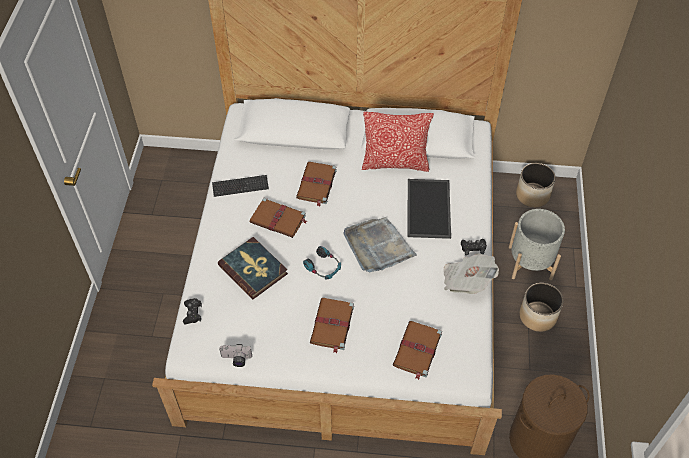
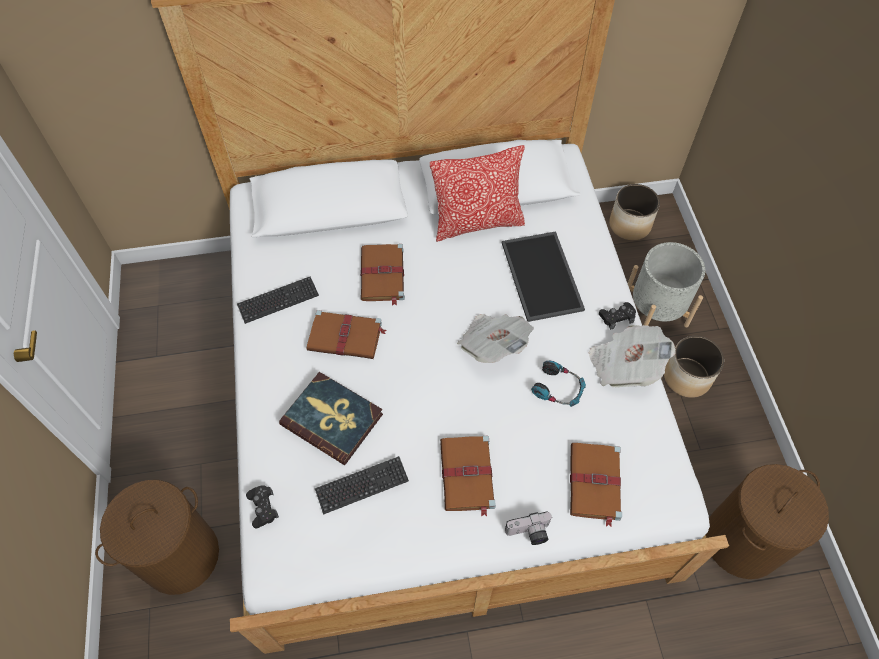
camera: 15 degrees left, 5 degrees up
(133, 350) = (180, 556): none -> brown laundry basket
(236, 359) = (347, 564): camera -> camera (529, 534)
(260, 314) = (362, 485): none -> keyboard
(323, 267) = (429, 392): headphones -> headphones (558, 389)
(378, 247) = (493, 345): grey tray -> newspaper

